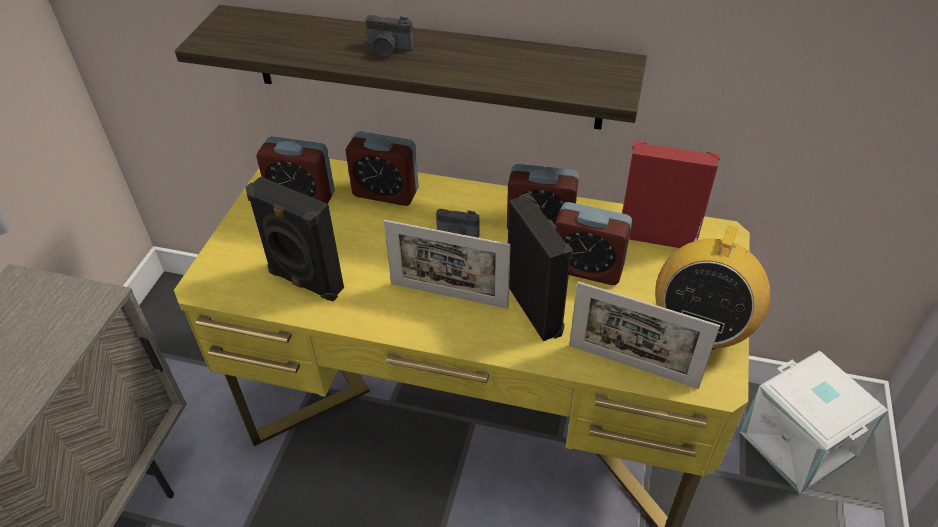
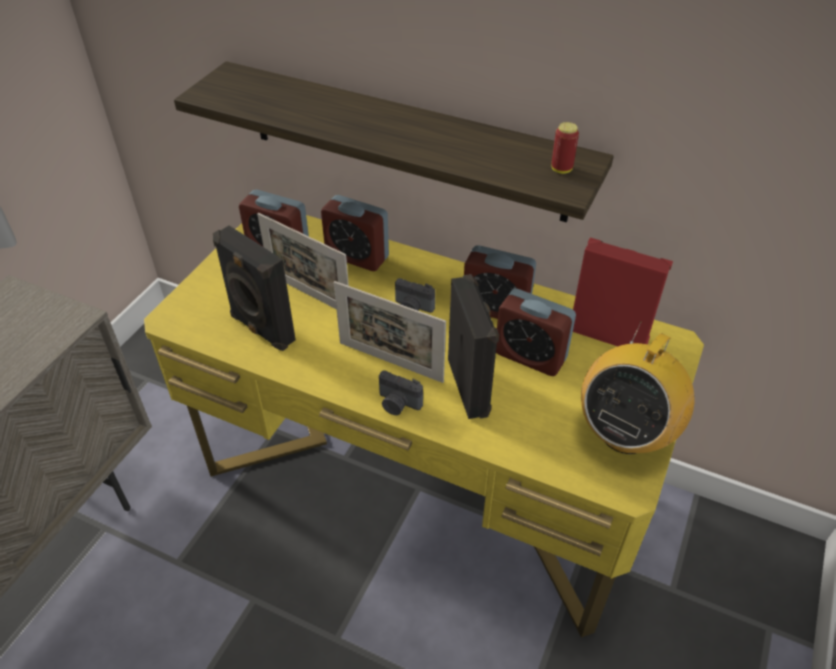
camera: 10 degrees right, 0 degrees up
(388, 49) = (366, 121): camera -> camera (397, 404)
(601, 75) = (561, 169): none -> can
(632, 366) = (548, 457): picture frame -> picture frame (308, 294)
(799, 443) = (740, 566): white storage box -> none

